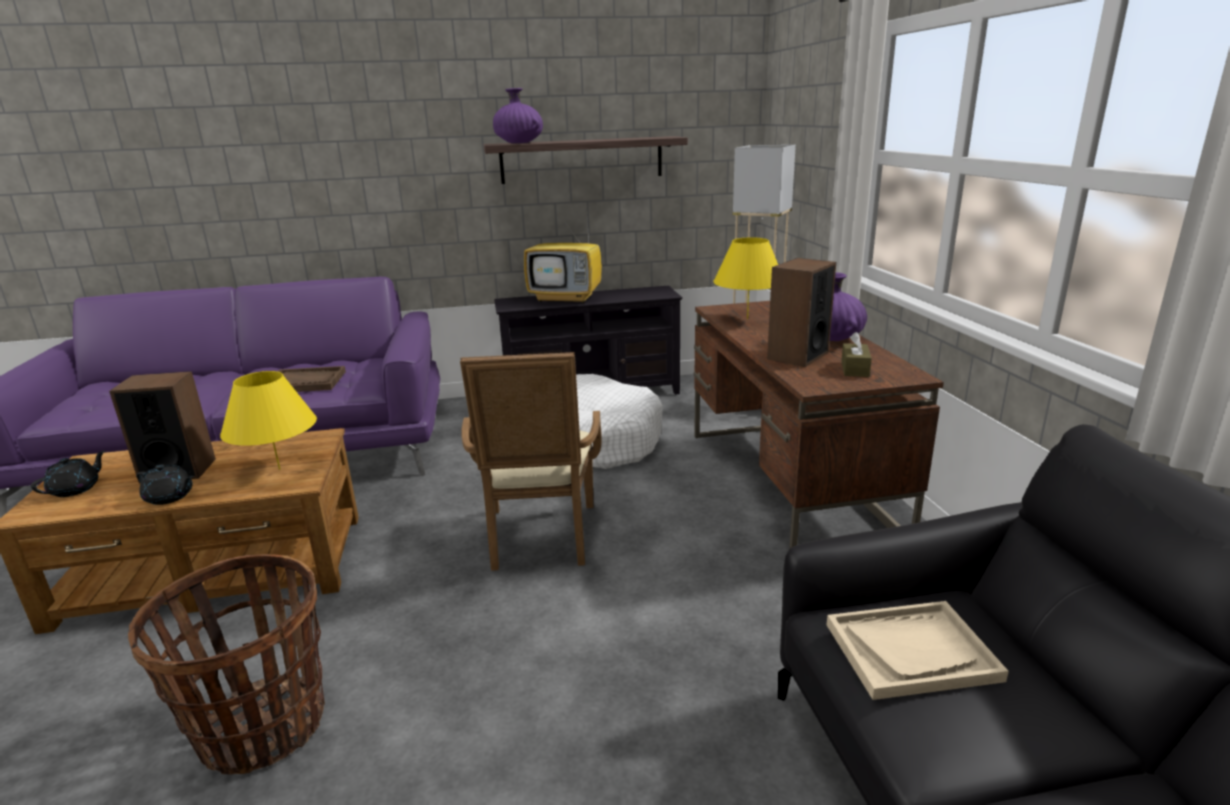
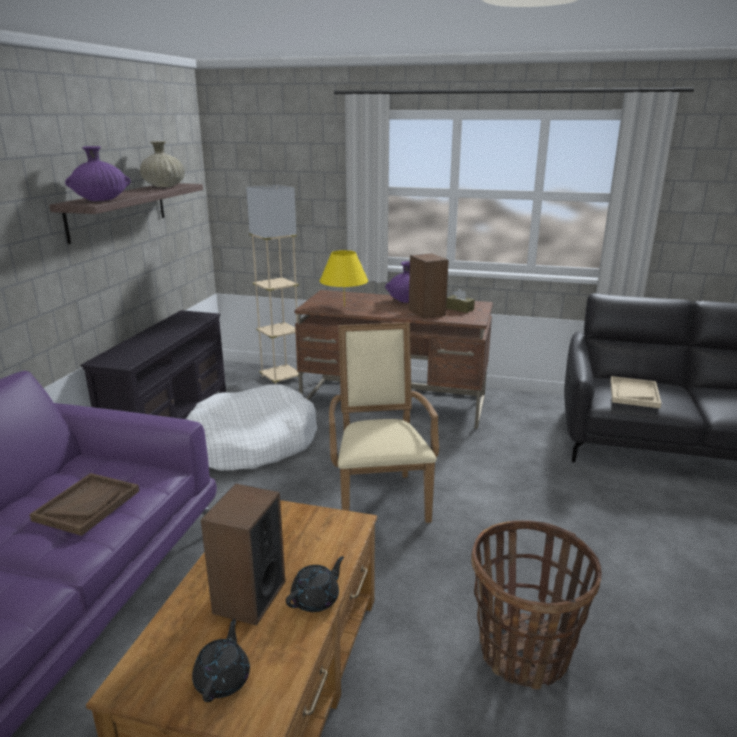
camera: 65 degrees left, 0 degrees up
(76, 489) = (223, 679): black teapot -> black teapot turned 45 degrees clockwise
(279, 469) = (312, 532): yellow table lamp -> none
(540, 541) = (380, 495): beige armchair -> beige armchair turned 120 degrees counterclockwise
(567, 298) = (146, 341): television -> none
(637, 138) = (164, 187): none -> beige vase

